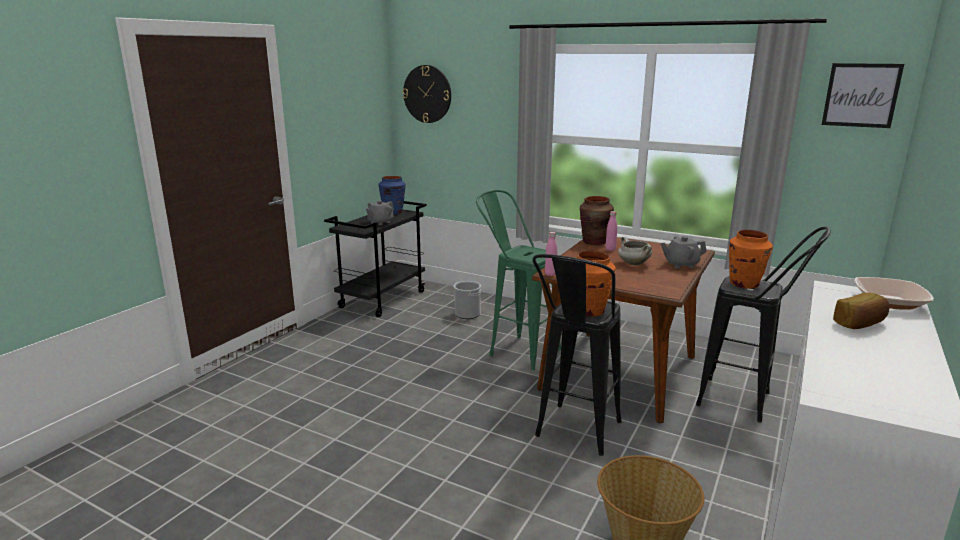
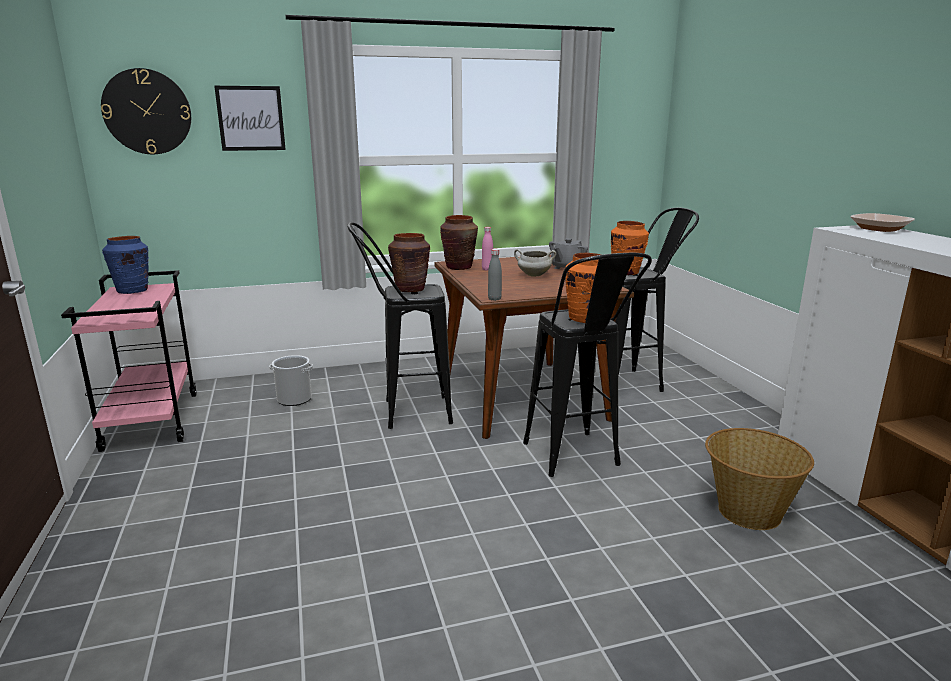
camera: 45 degrees left, 0 degrees up
(380, 222) = (143, 304): grey teapot -> none
(382, 299) = (151, 420): black cart -> pink cart
(516, 350) = (404, 413): green stool -> black stool
(528, 251) = (410, 289): none -> brown vase
(550, 274) = (494, 299): pink bottle -> grey bottle
(860, 324) = (916, 240): bread -> none
(861, 95) = (634, 99): picture -> picture (251, 118)

